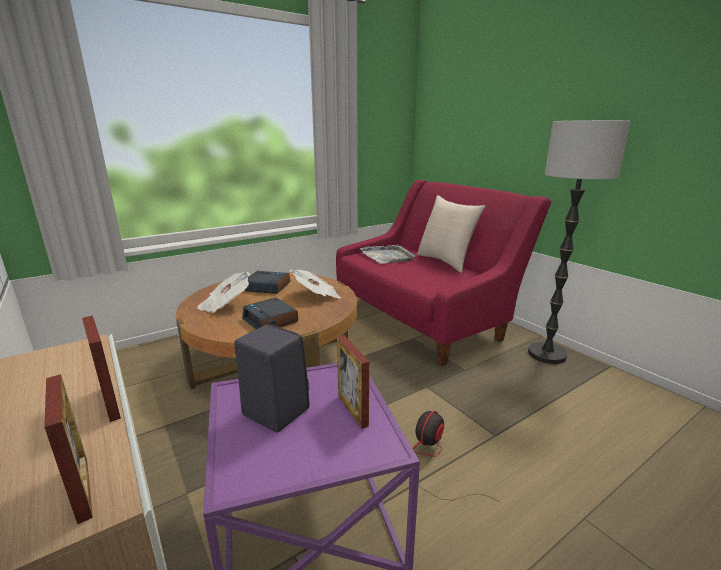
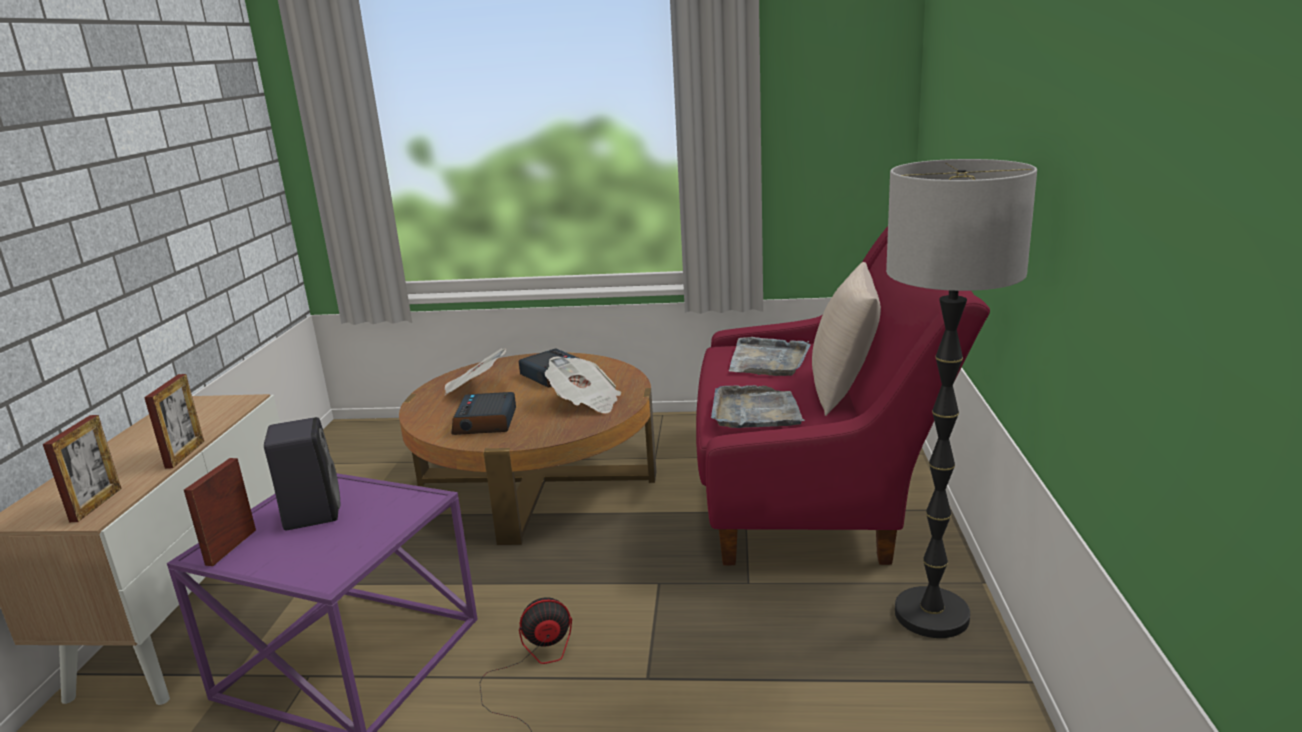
camera: 40 degrees right, 0 degrees up
(352, 410) = (363, 537): picture frame -> picture frame (231, 547)
(429, 277) = (756, 412): none -> grey tray

